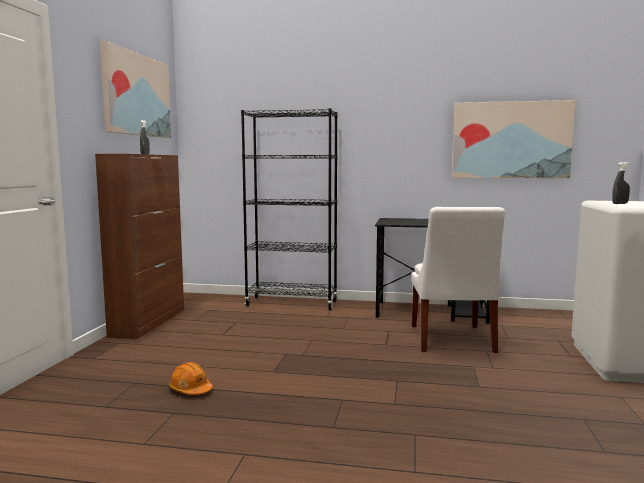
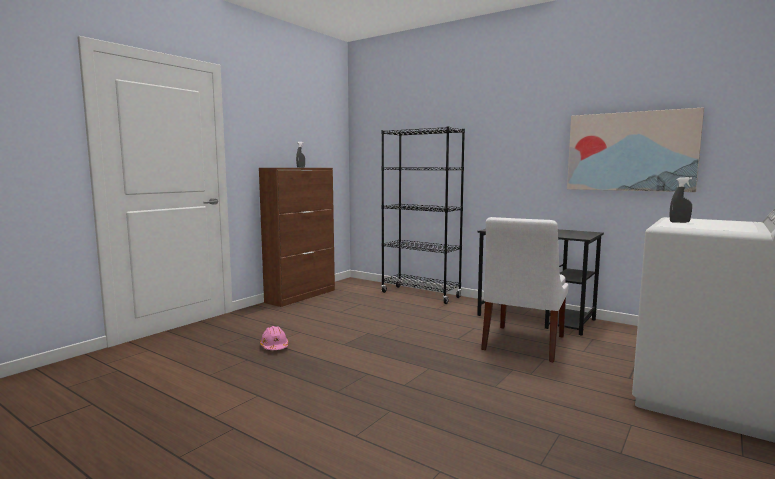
camera: 25 degrees right, 0 degrees up
(136, 95) = (303, 122): picture -> none
(190, 390) = (274, 346): orange hard hat -> pink hard hat

